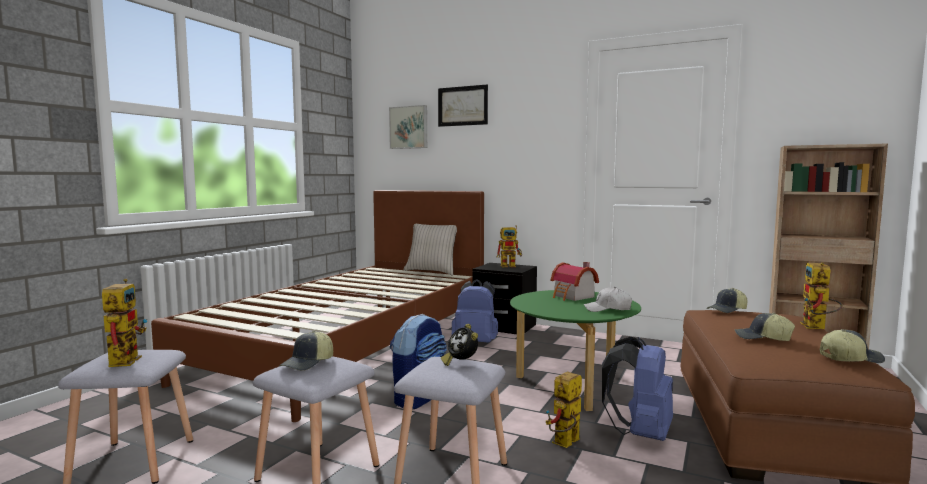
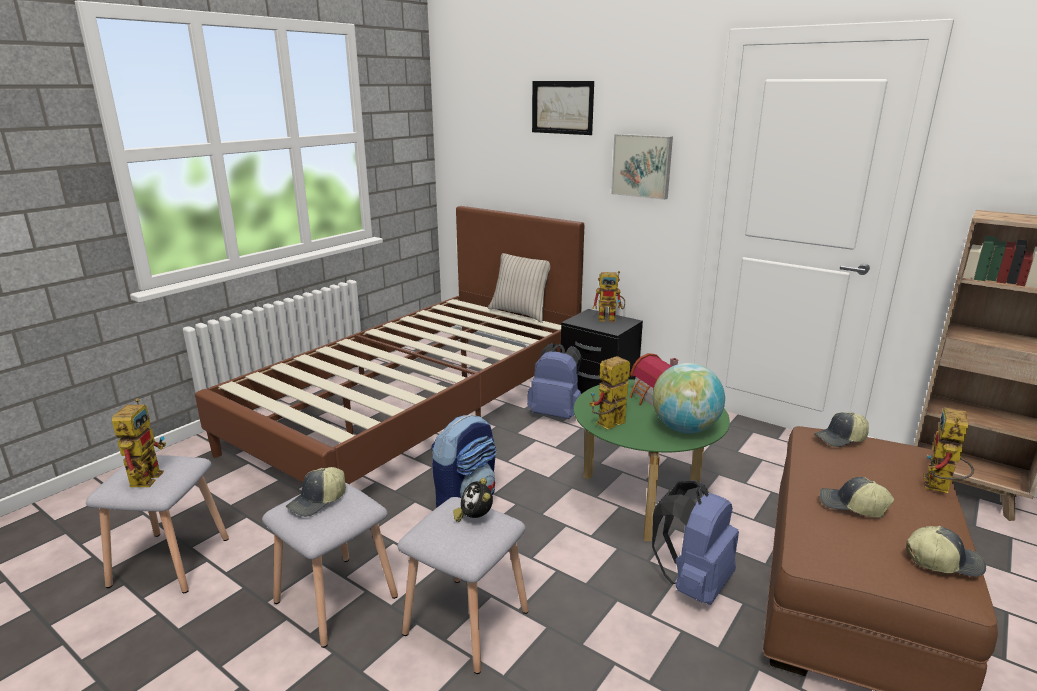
camera: 10 degrees right, 15 degrees up
(409, 127) = (498, 129): picture -> picture (642, 165)
(565, 444) = (601, 590): toy robot -> toy robot (608, 426)
(608, 309) = (685, 428): white cap -> globe

